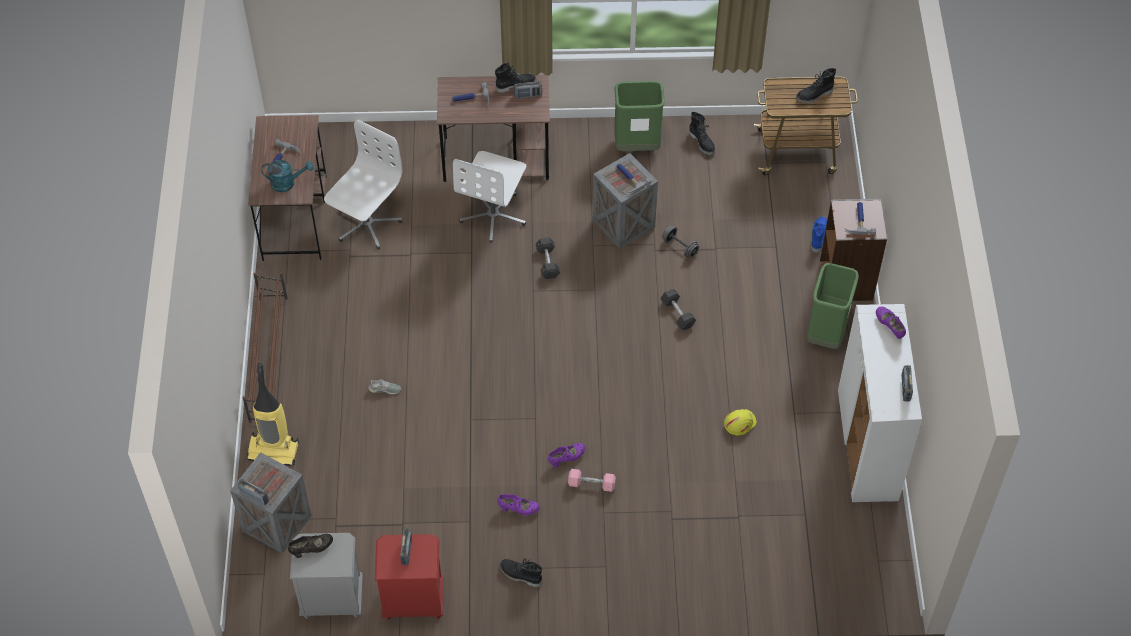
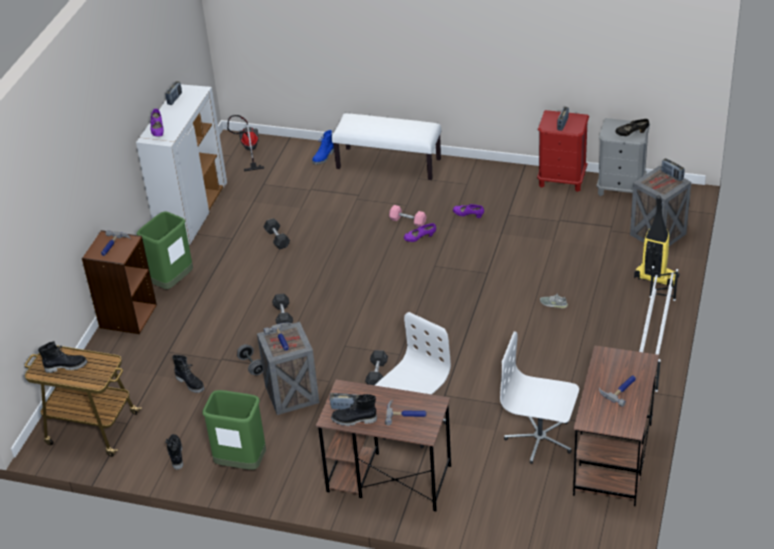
camera: 160 degrees left, 15 degrees down
(269, 358) = (653, 342): brown shoe rack -> white shoe rack
(287, 183) = (616, 366): turquoise watering can -> none
(366, 224) = (540, 439): white office chair -> white office chair turned 60 degrees clockwise
(520, 575) = (480, 182): black boot -> black boot (190, 383)
(655, 588) = (389, 163): none -> white bench
(739, 423) = (277, 239): yellow hard hat -> grey dumbbell
(818, 236) = (126, 353): blue boot -> blue boot (324, 157)
(859, 576) = (248, 150): none -> vacuum cleaner

